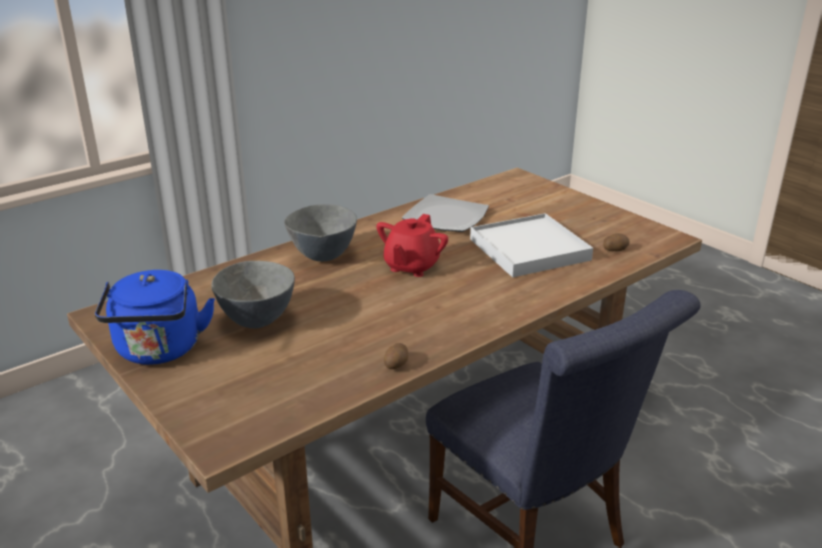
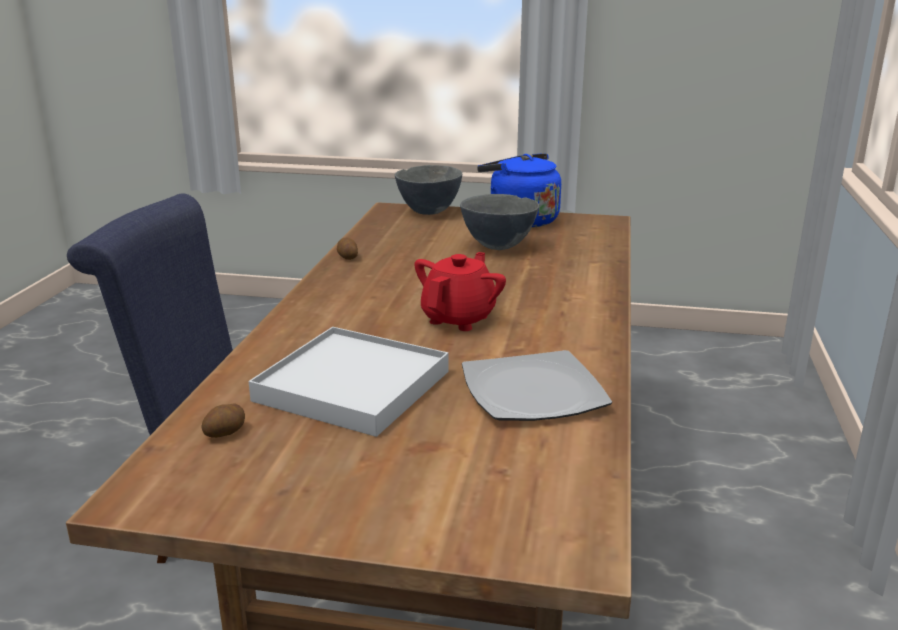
camera: 140 degrees right, 5 degrees down
(324, 257) = (560, 298): grey bowl -> grey bowl (428, 212)
(411, 266) = (459, 318): red teapot -> red teapot turned 45 degrees clockwise

